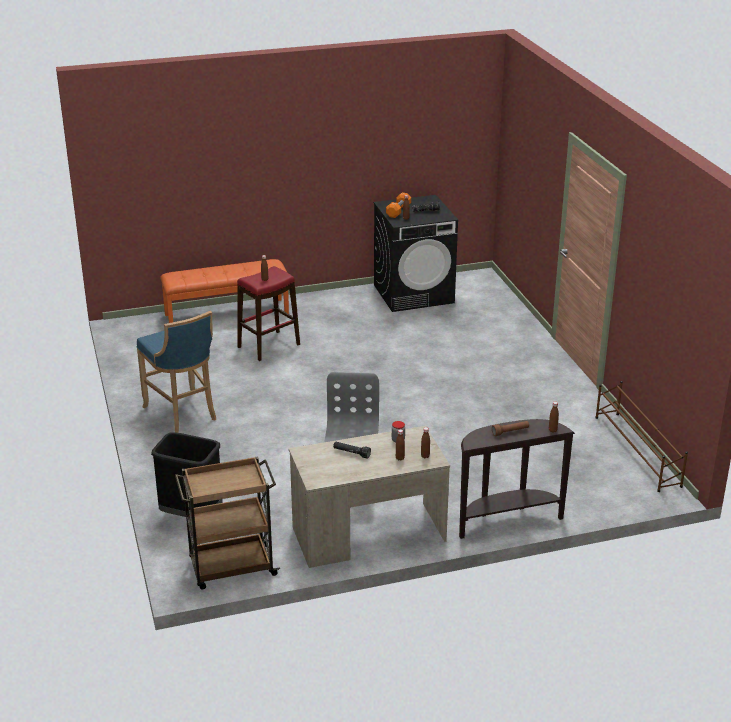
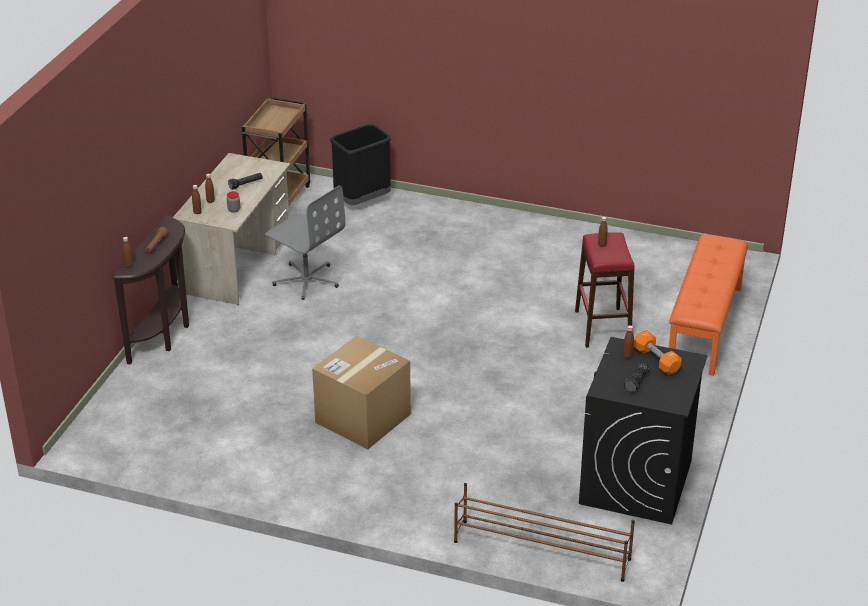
camera: 125 degrees right, 5 degrees up
(183, 413) = (518, 240): blue stool -> none
(478, 392) = (363, 418): none -> cardboard box
(637, 451) = (148, 463): brown shoe rack -> brown shoe rack (541, 550)

